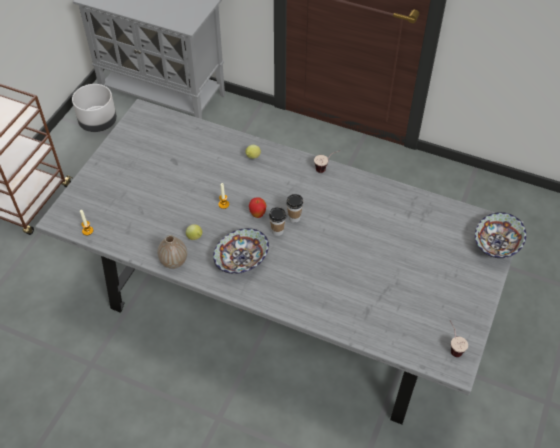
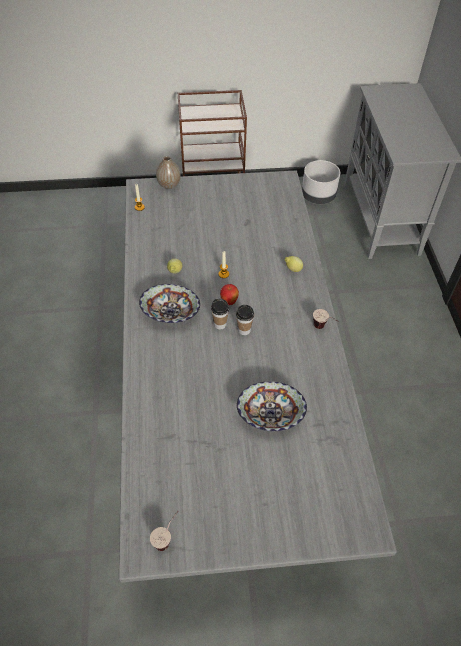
camera: 60 degrees right, 0 degrees up
(174, 261) = (141, 270): vase -> vase (169, 185)
(497, 244) = (338, 533): bowl -> bowl (270, 415)

